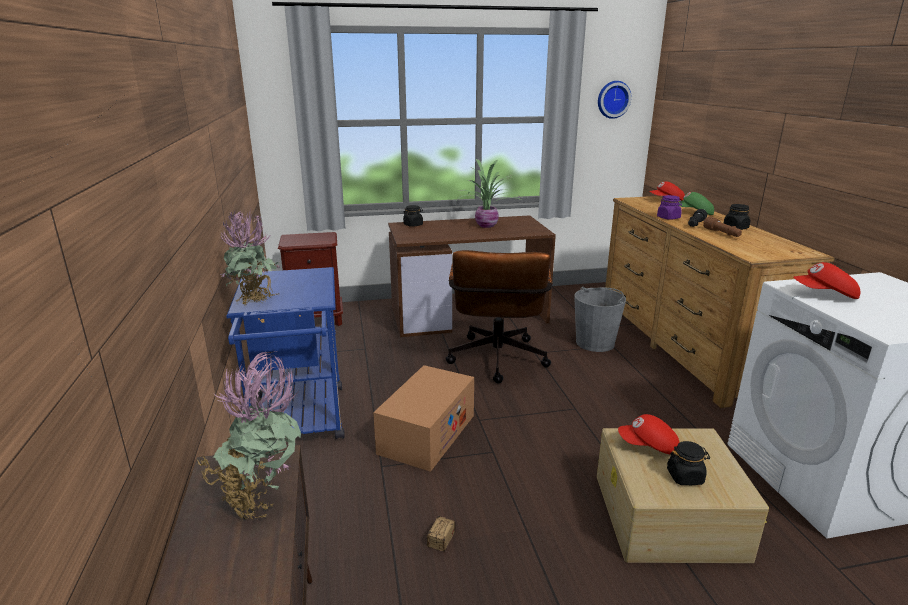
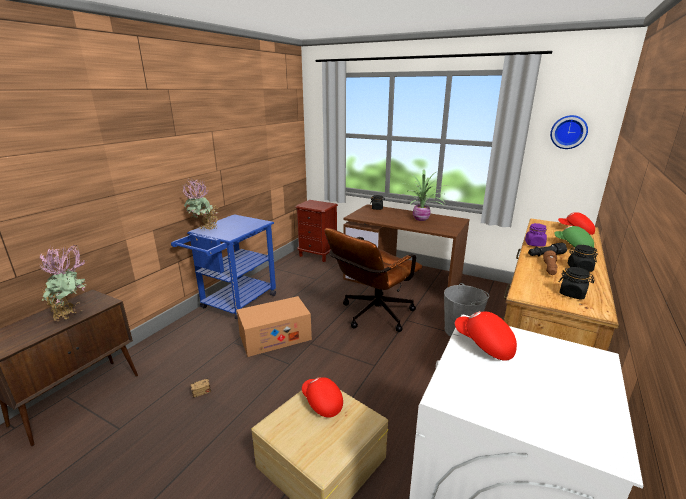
camera: 40 degrees right, 0 degrees up
(685, 477) = (307, 433): black jar -> black jar (572, 294)

